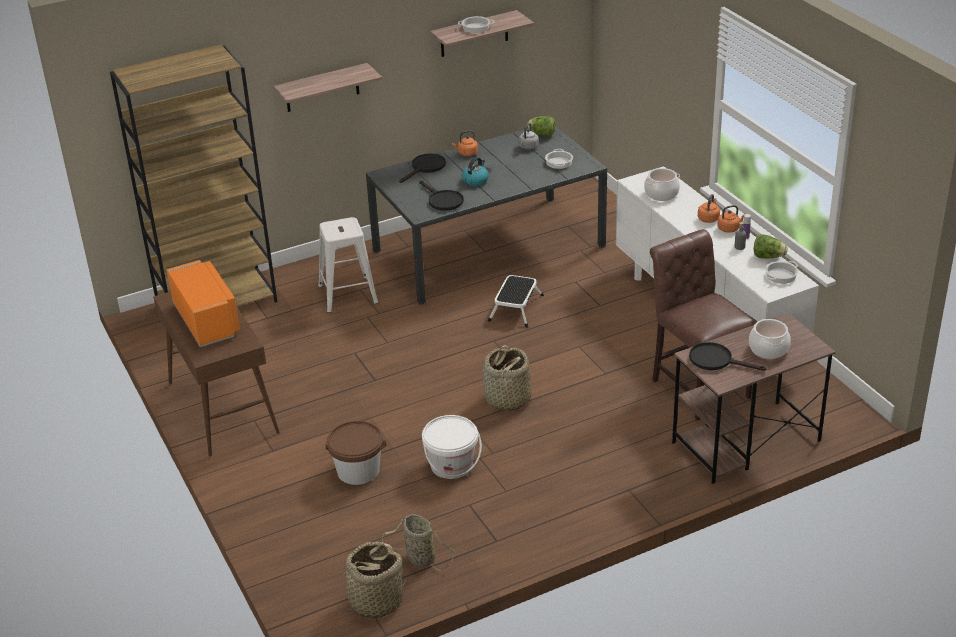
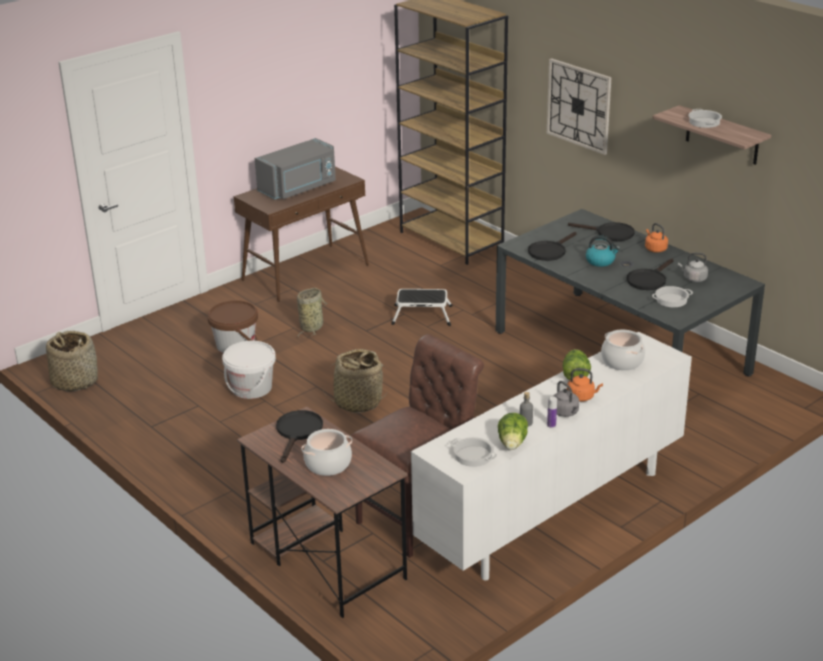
camera: 75 degrees right, 5 degrees down
(208, 321) = (299, 188): orange microwave -> grey microwave
(322, 88) = (579, 105): shelf -> wall clock
(347, 294) = (495, 294): white stool -> none
(419, 558) = (127, 392): basket -> basket (312, 326)
(516, 308) = (516, 385): black step ladder -> black step ladder (422, 315)
(520, 165) = (648, 280): none -> black frying pan
(542, 134) = (729, 282): lettuce -> lettuce (575, 375)
(729, 228) = (565, 413): orange kettle -> grey kettle

